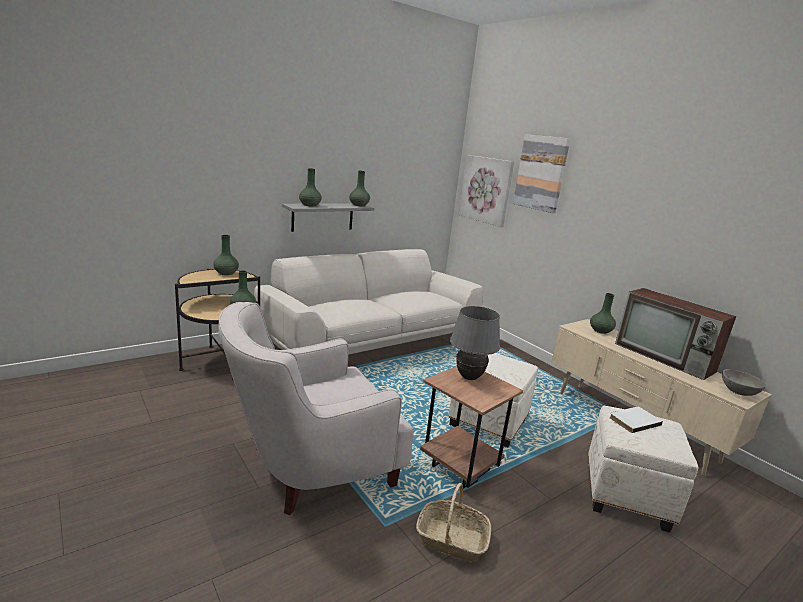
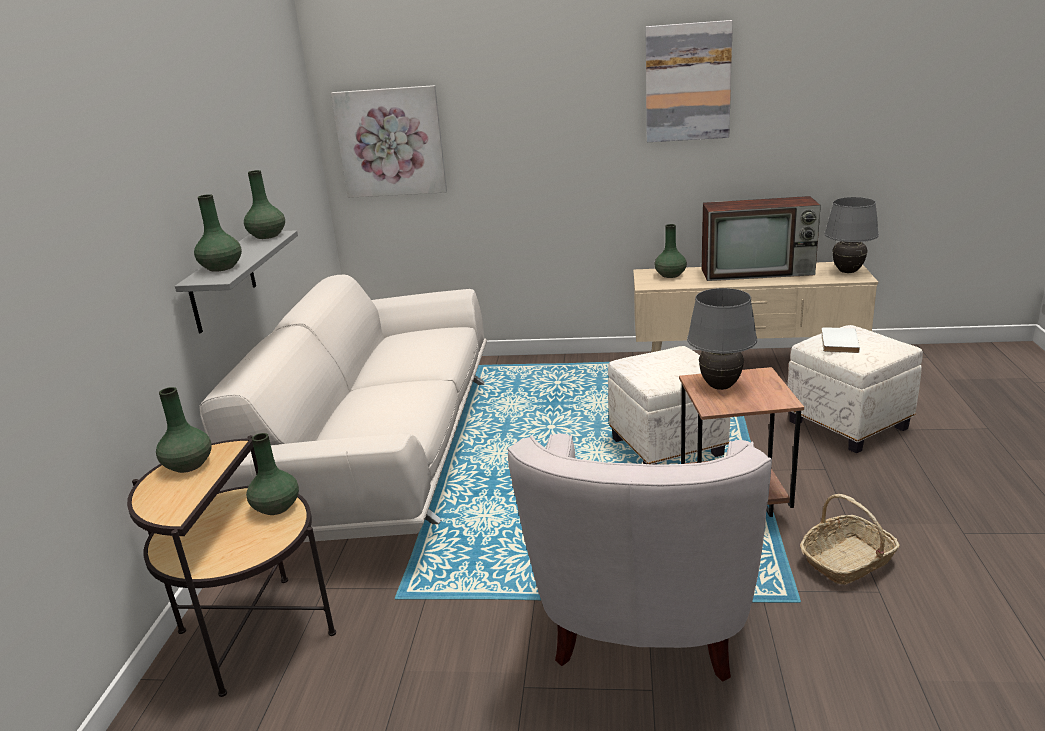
camera: 45 degrees left, 5 degrees up
(541, 173) = (492, 93): picture -> picture (687, 82)
(738, 392) = (848, 271): grey bowl -> grey table lamp

